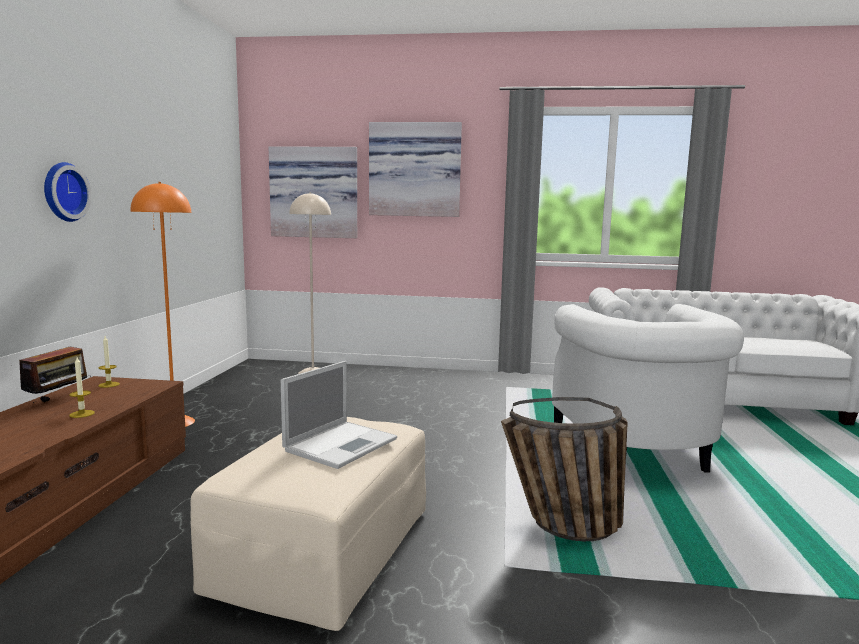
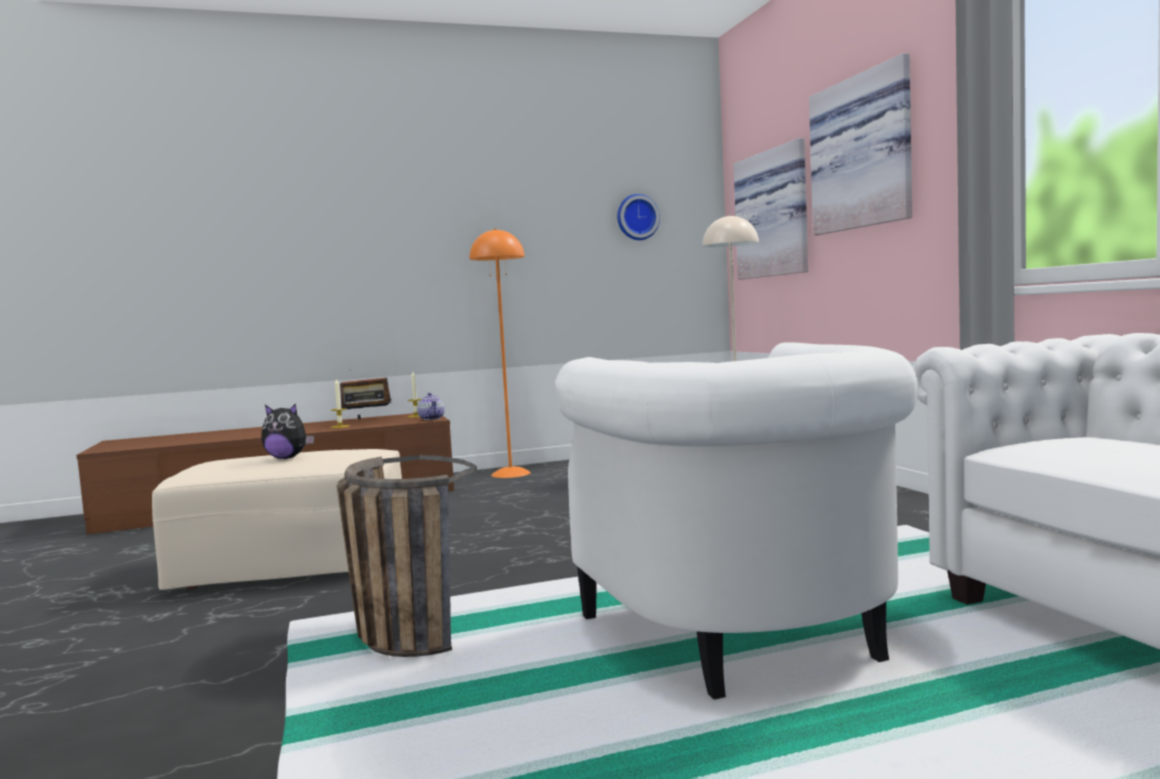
camera: 65 degrees right, 5 degrees down
(62, 192) = (413, 248): wall clock -> wall clock (637, 217)
(151, 383) = (432, 418): none -> teapot
(342, 444) = (287, 458): laptop -> plush toy
(636, 452) = (743, 638): white armchair -> white armchair turned 75 degrees counterclockwise

